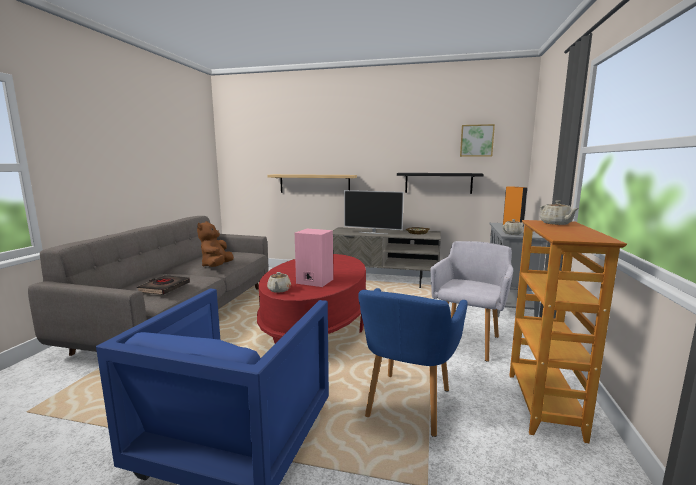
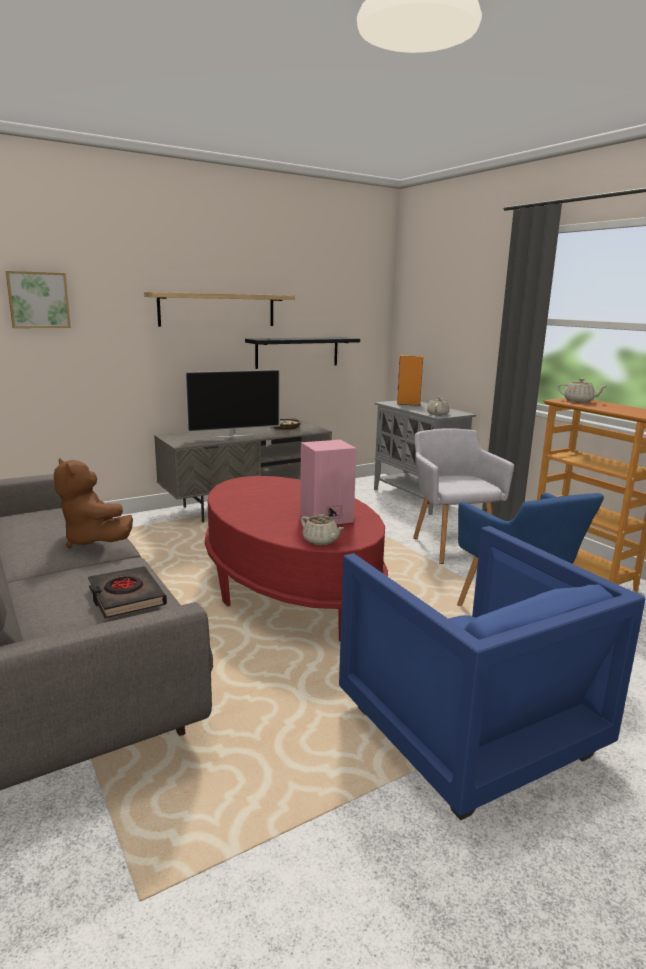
camera: 45 degrees left, 5 degrees up
(314, 184) = (106, 362): shelf -> shelf (217, 310)
(476, 140) = (339, 293): picture -> picture (38, 300)

